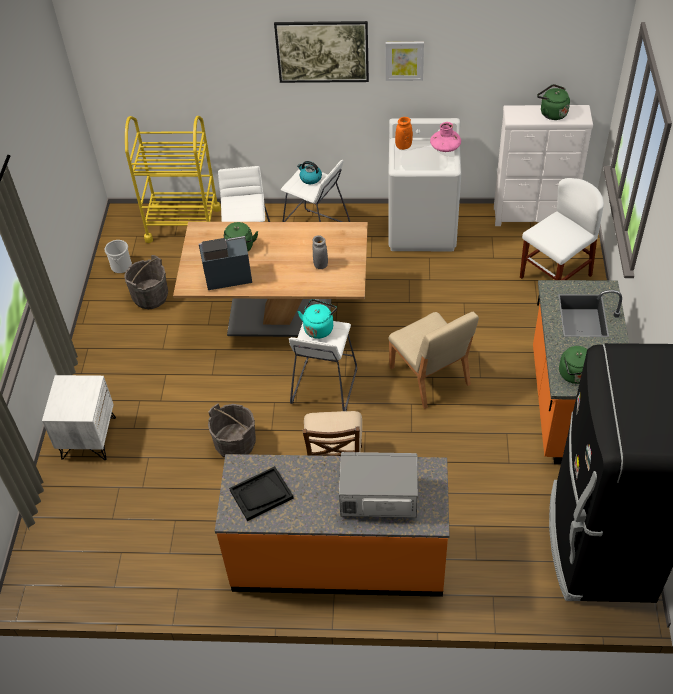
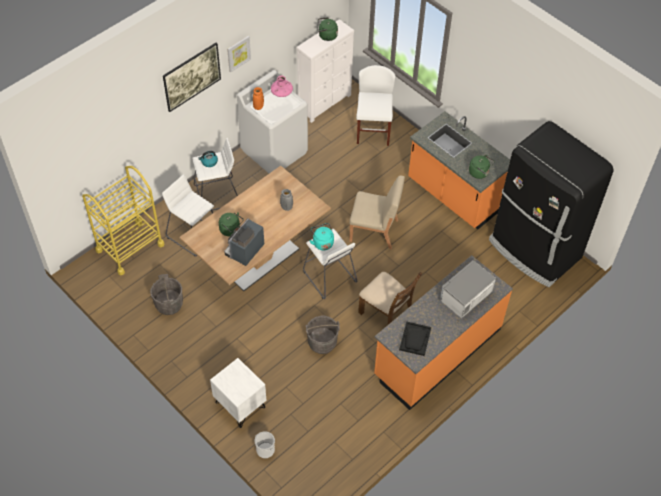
camera: 50 degrees left, 5 degrees up
(121, 266) = (125, 300): bucket -> bucket (265, 450)

